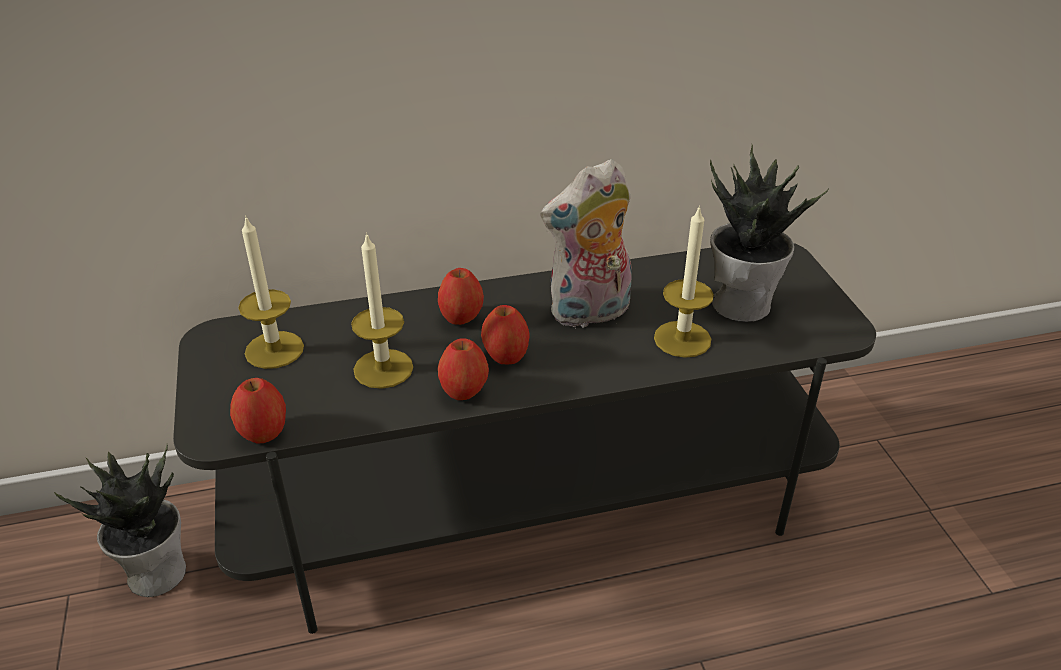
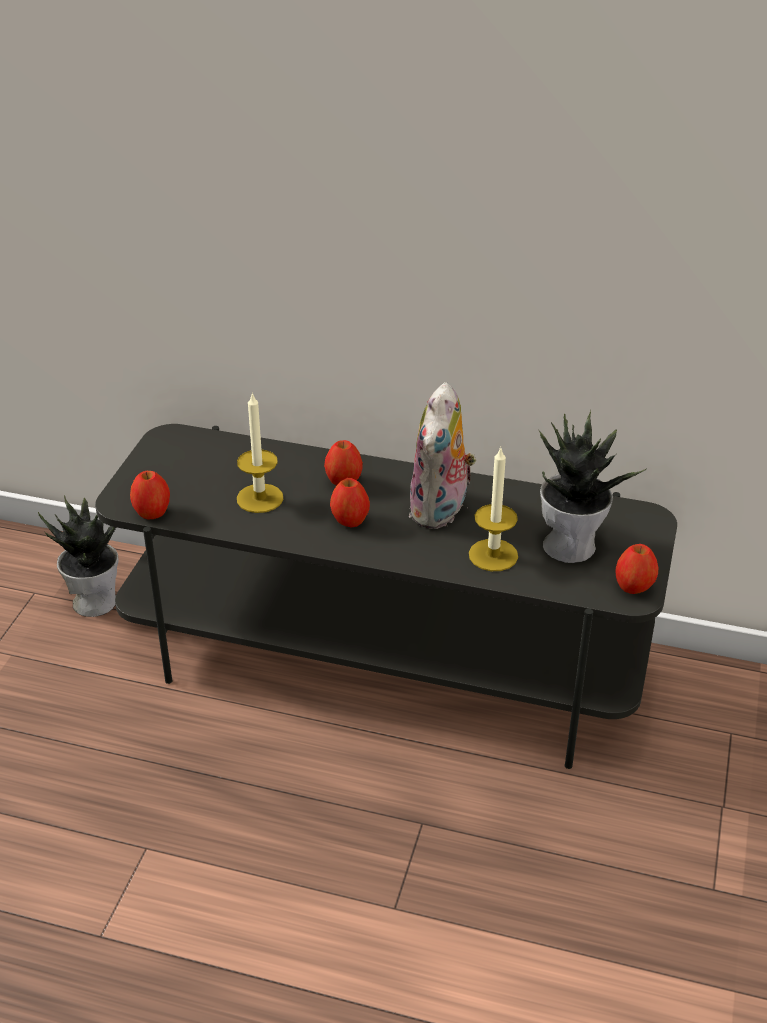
camera: 30 degrees right, 0 degrees up
(274, 350) = (200, 459): candle -> none
(464, 392) = (299, 534): apple -> apple (633, 588)
(590, 313) = (441, 511): plush toy -> plush toy turned 75 degrees counterclockwise

